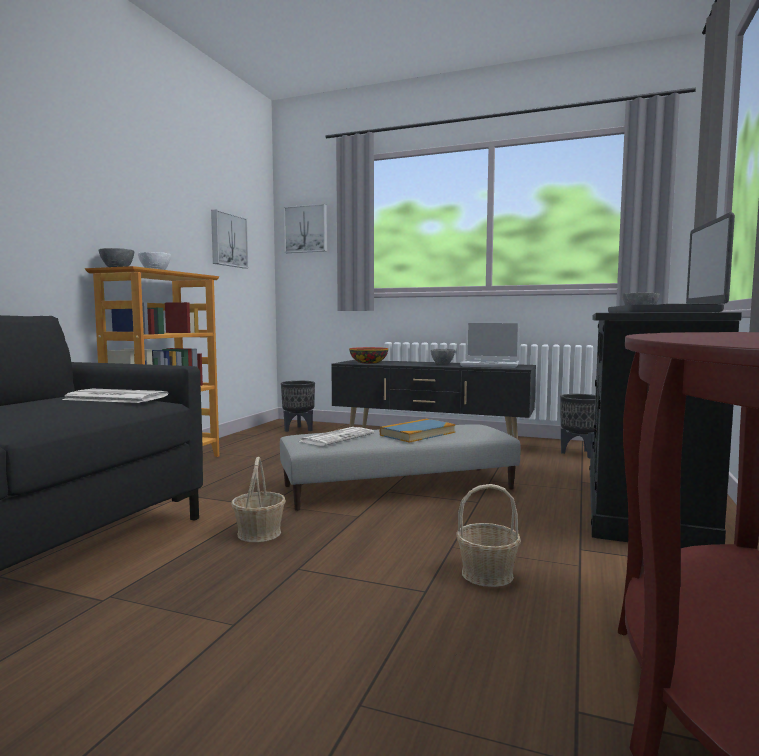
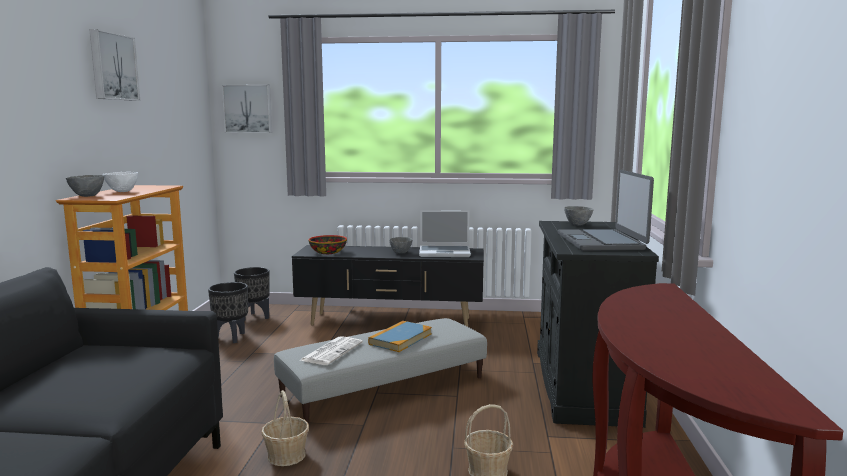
camera: 15 degrees left, 5 degrees up
(114, 398) = (143, 353): newspaper -> none
(227, 240) = (172, 131): picture -> picture (112, 67)
(580, 454) = (524, 329): black planter -> black planter (231, 338)

